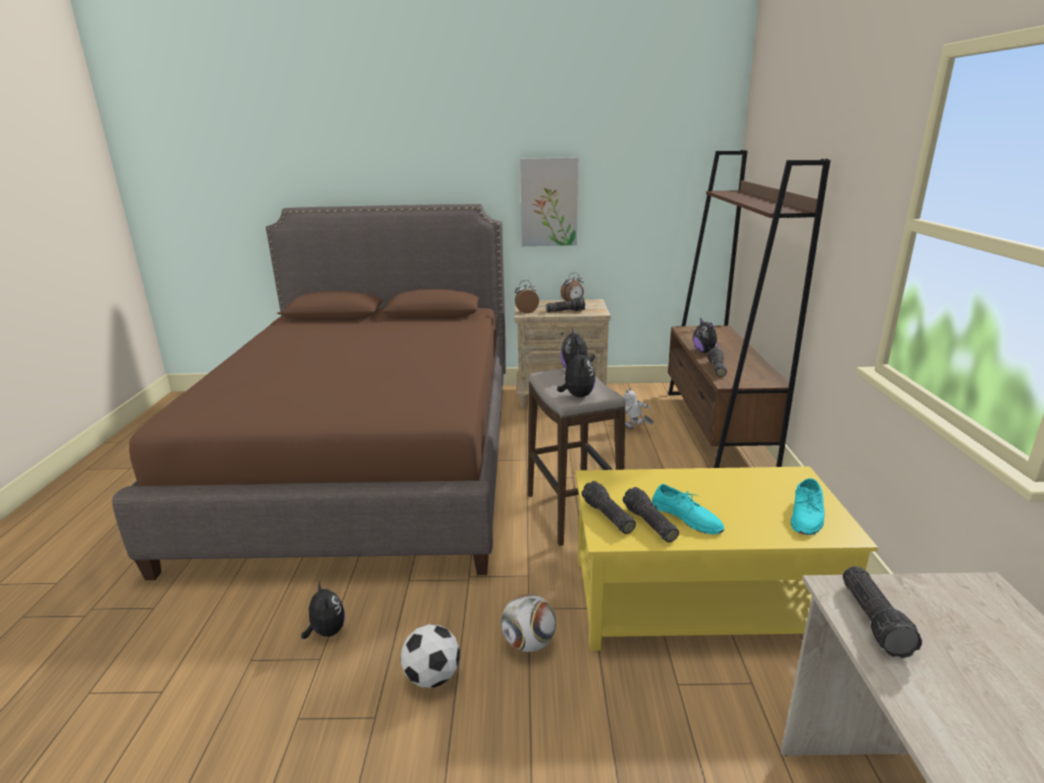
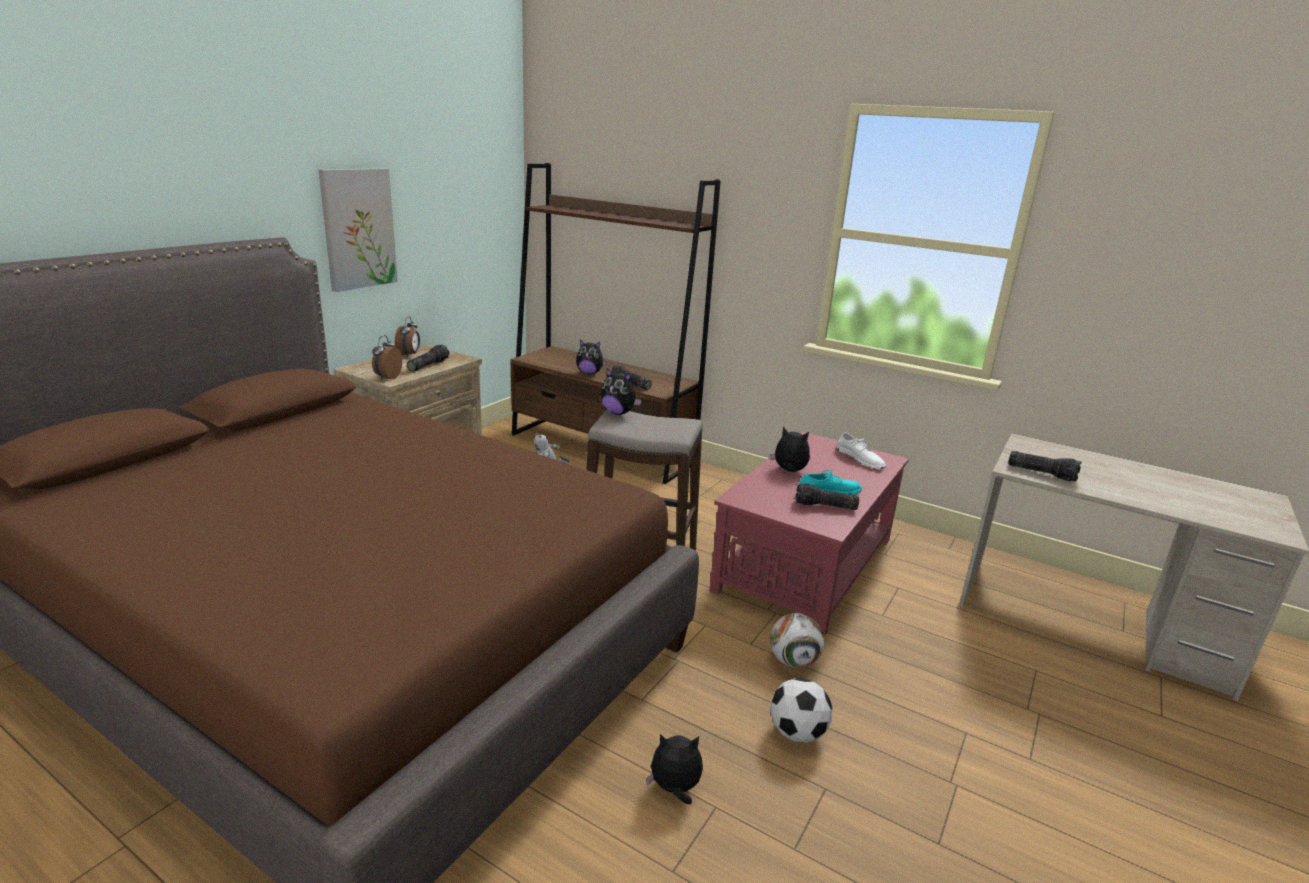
camera: 60 degrees left, 0 degrees up
(577, 396) = (676, 431): plush toy -> plush toy (789, 471)
(607, 516) = (800, 516): flashlight -> none
(698, 599) = (804, 564): yellow coffee table -> red coffee table
(807, 515) = (860, 458): turquoise shoe -> white shoe

